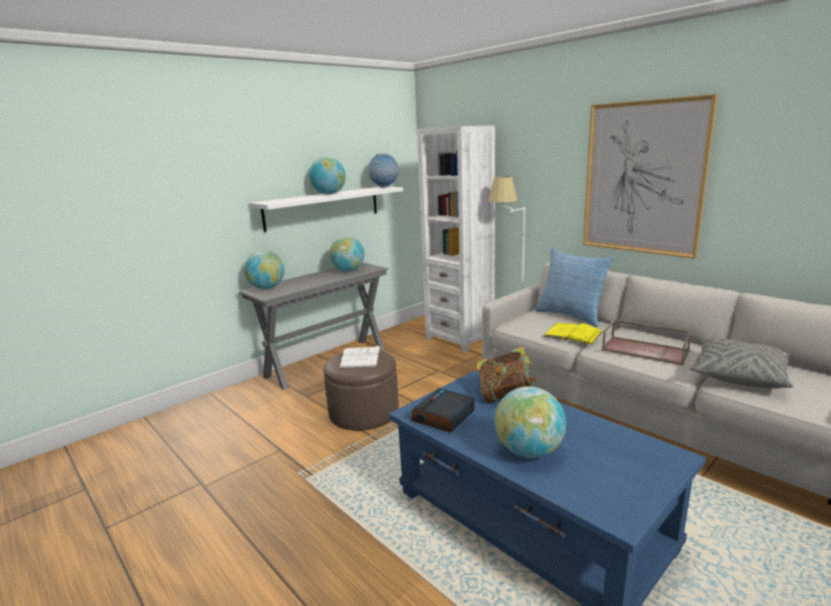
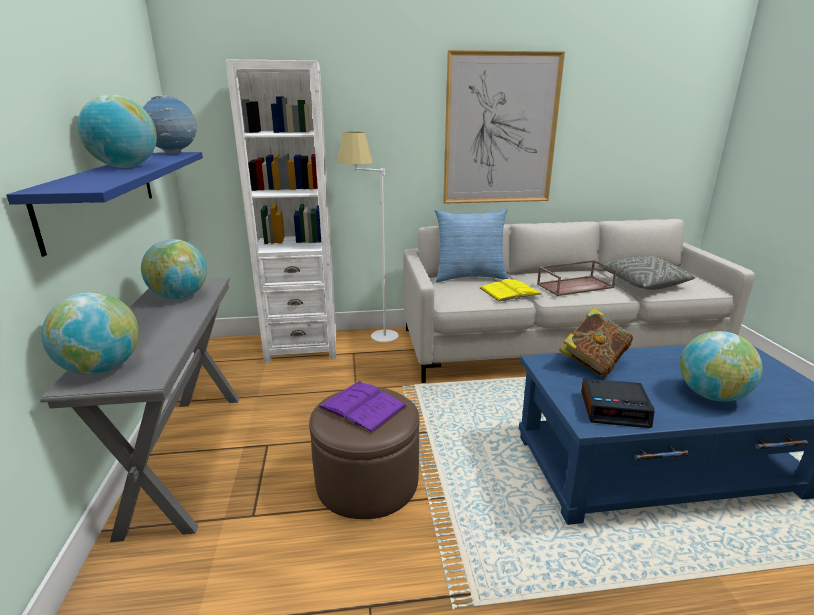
camera: 55 degrees left, 5 degrees up
(323, 207) = (102, 194): white shelf -> blue shelf
(360, 357) = (362, 407): white book -> purple book
(443, 417) = (615, 409): alarm clock -> alarm clock turned 60 degrees counterclockwise

